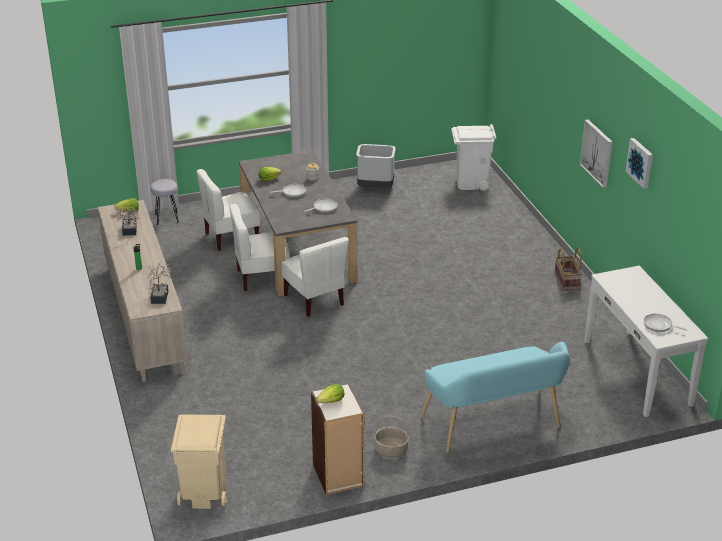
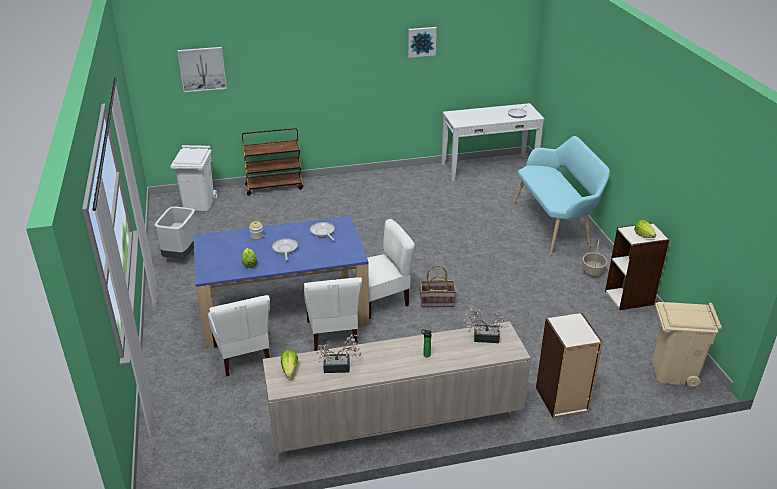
camera: 85 degrees left, 0 degrees up
(166, 410) = (561, 400): none -> bookcase
(167, 218) = (172, 412): grey stool -> none
(297, 250) = (284, 309): grey dining table -> blue dining table
(521, 220) = (274, 187): none -> brown cart
(567, 281) = (373, 178): basket -> basket (437, 301)
(597, 153) = (359, 70): picture -> picture (202, 69)

